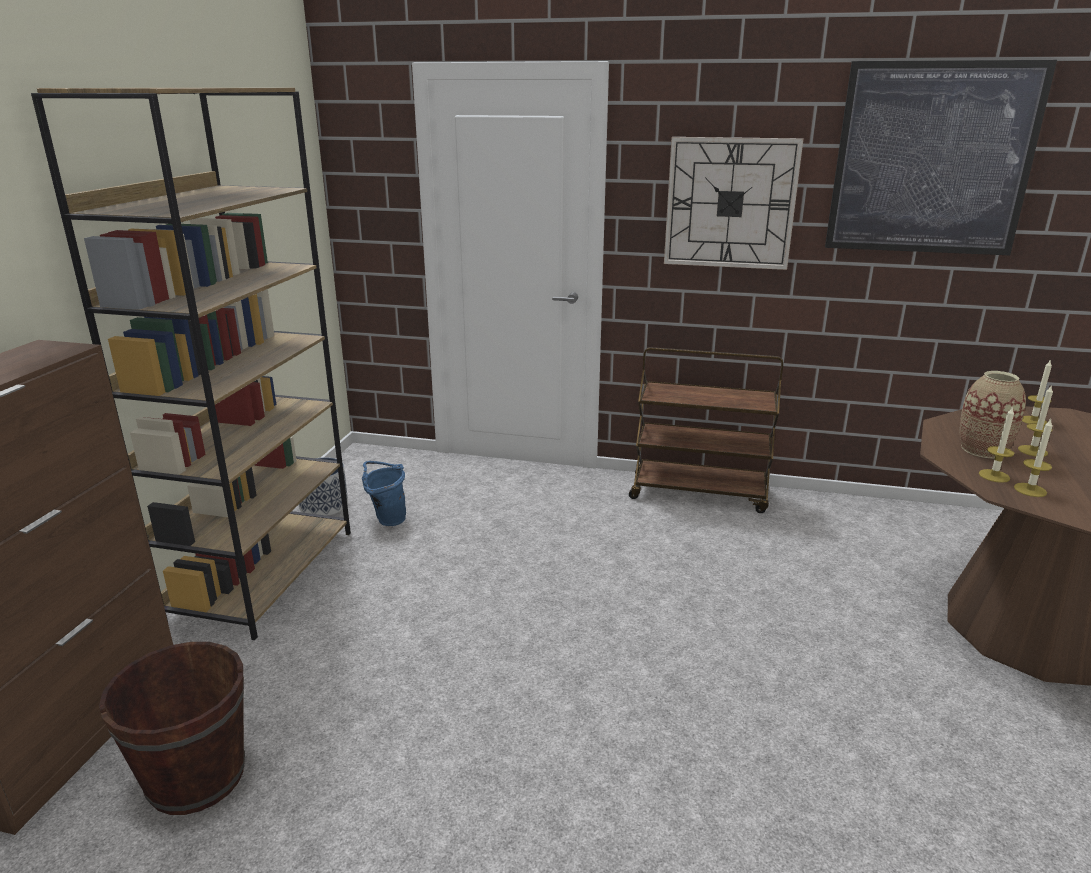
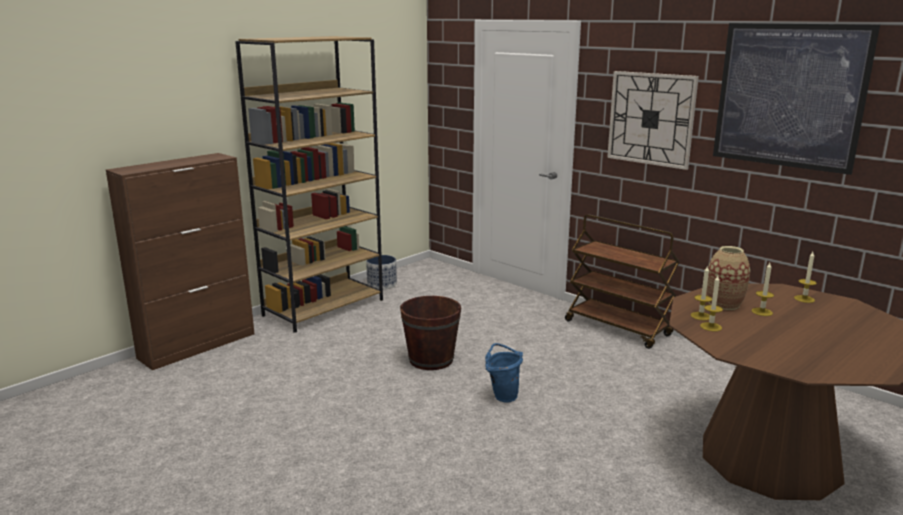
camera: 30 degrees right, 5 degrees down
(196, 777) = (227, 373): brown bucket -> brown bucket (431, 359)
(387, 519) = (408, 298): blue bucket -> blue bucket (502, 395)

